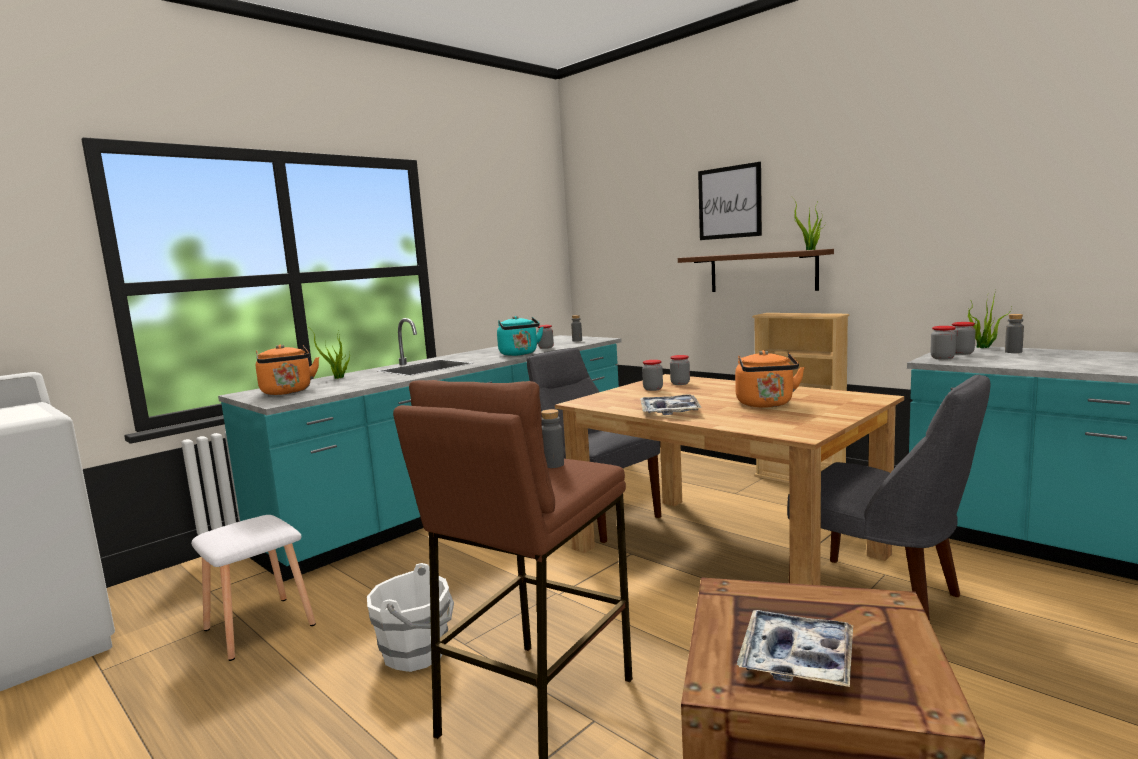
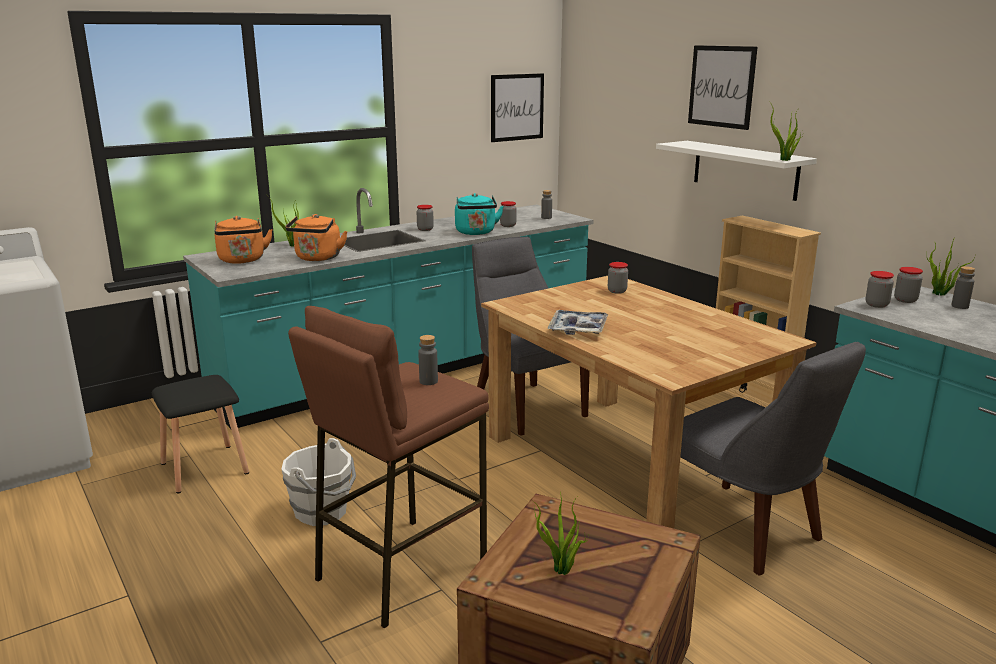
camera: 10 degrees right, 10 degrees up
(261, 626) = (206, 467): white stool -> black stool
(533, 249) = (517, 107): none -> picture
(653, 389) = (585, 295): jar -> jar (425, 229)
(762, 272) = (745, 169): brown shelf -> white shelf
(766, 404) = (673, 333): orange kettle -> orange kettle (317, 258)
(796, 658) = (562, 571): tray -> potted plant

